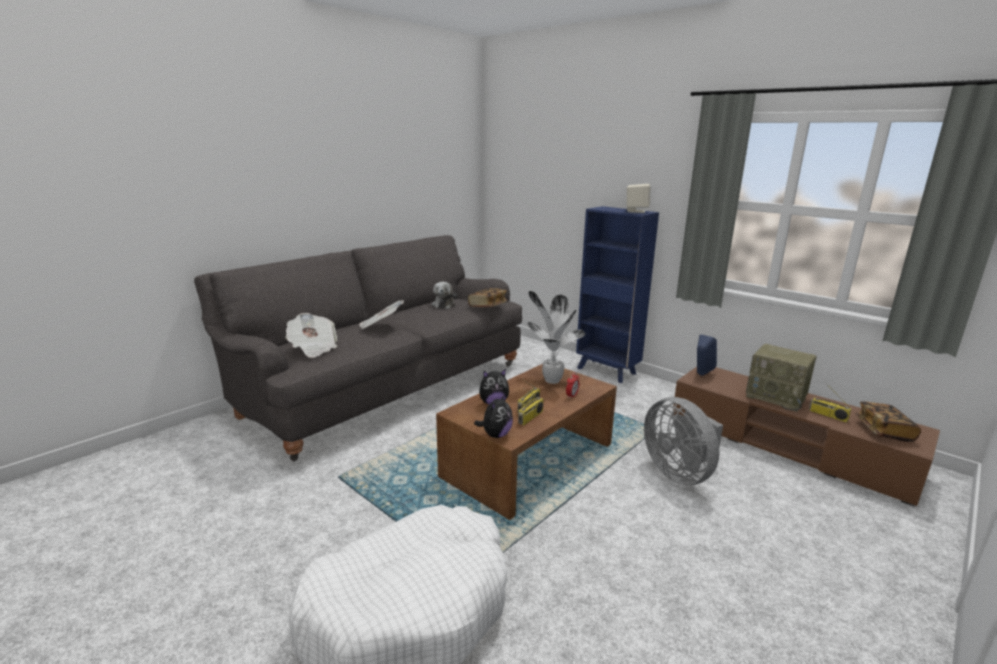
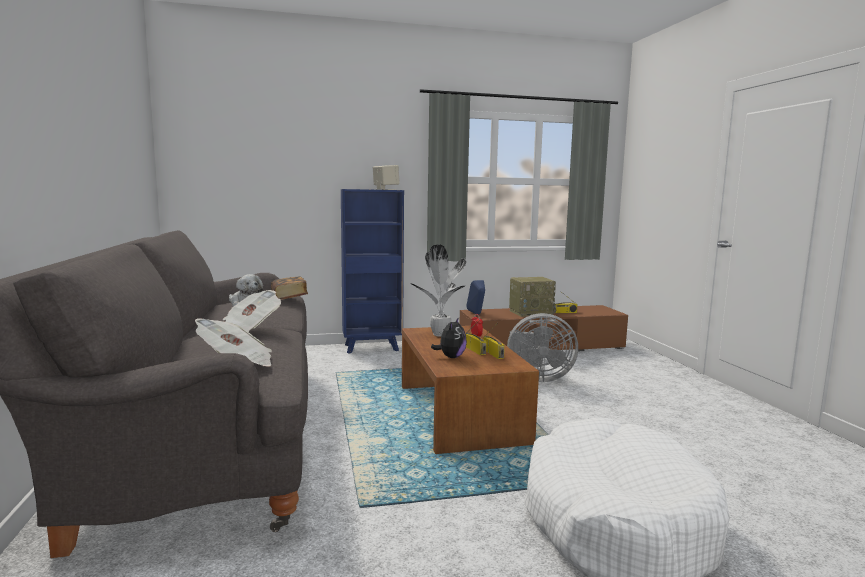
camera: 55 degrees left, 10 degrees down
(495, 435) = (508, 368): plush toy -> none
(883, 431) = (593, 311): book -> none

